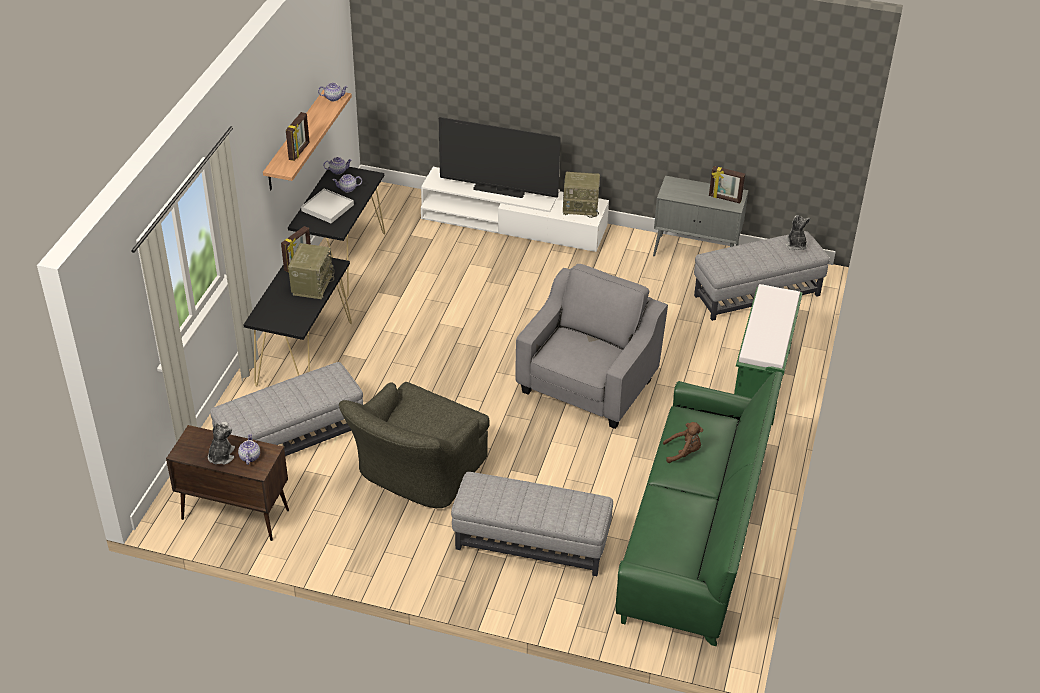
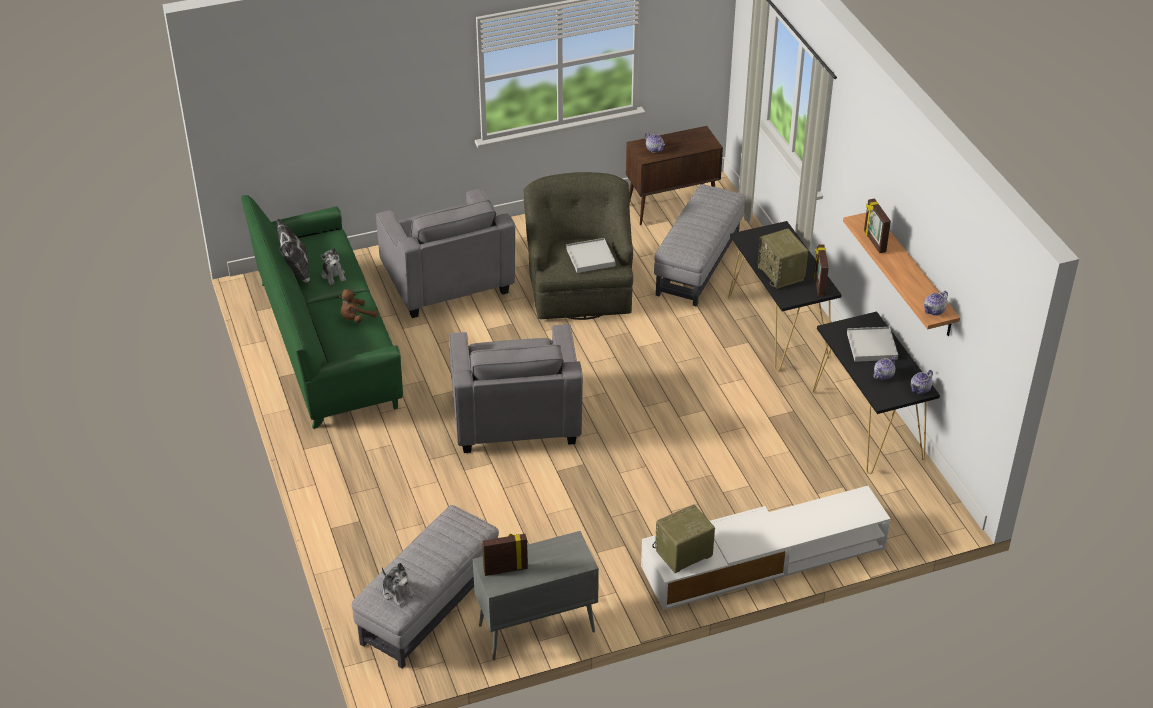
camera: 145 degrees right, 0 degrees up
(221, 456) = (673, 141): plush toy -> plush toy (333, 275)
(423, 408) = (590, 257): none -> white tray
(498, 191) = (786, 523): television -> none
(531, 544) = (447, 283): grey ottoman -> grey armchair
(708, 529) = (296, 273): none -> pillow
(761, 383) = (357, 502): green bench -> none

